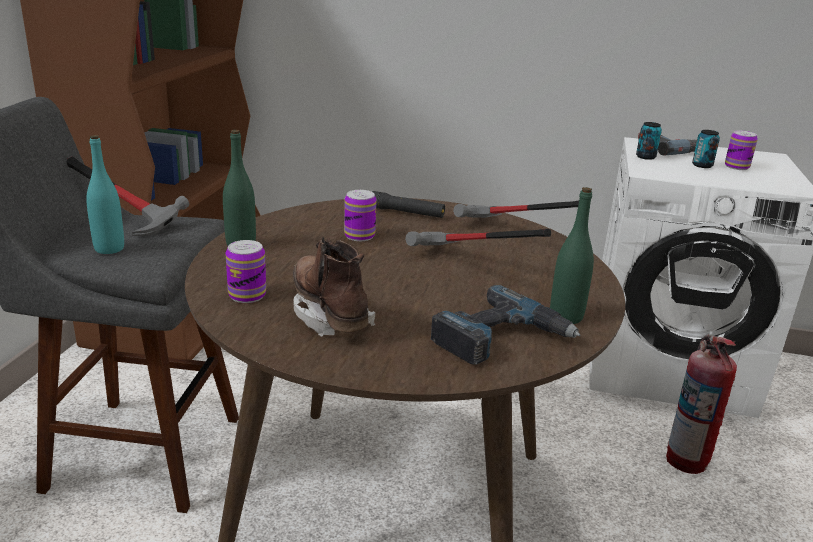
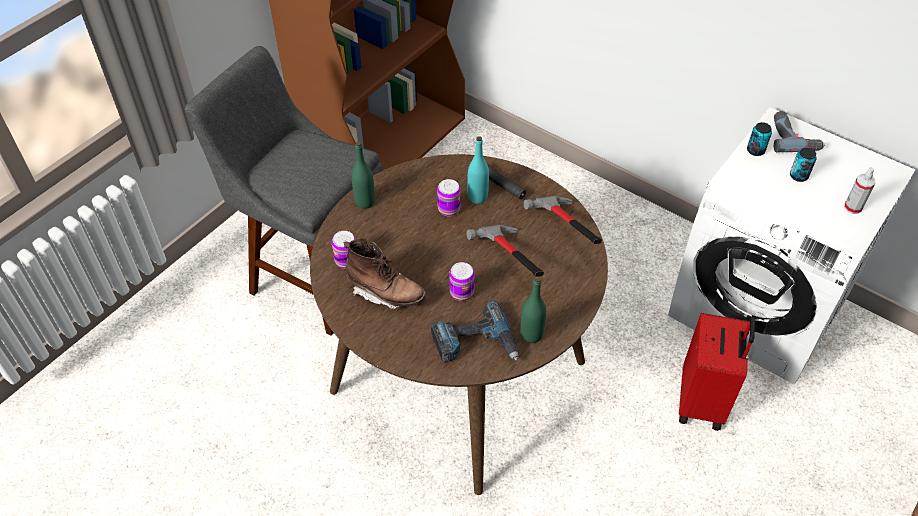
camera: 25 degrees right, 25 degrees up
(109, 249) = (287, 180): turquoise bottle -> turquoise bottle (477, 197)
(132, 218) = (312, 144): hammer -> none
(329, 315) = (385, 293): brown boot -> brown boot turned 120 degrees clockwise
(687, 459) = (702, 401): fire extinguisher -> red suitcase
(736, 167) = (832, 185): can -> can (461, 292)
(772, 176) = (852, 207): none -> spray bottle

